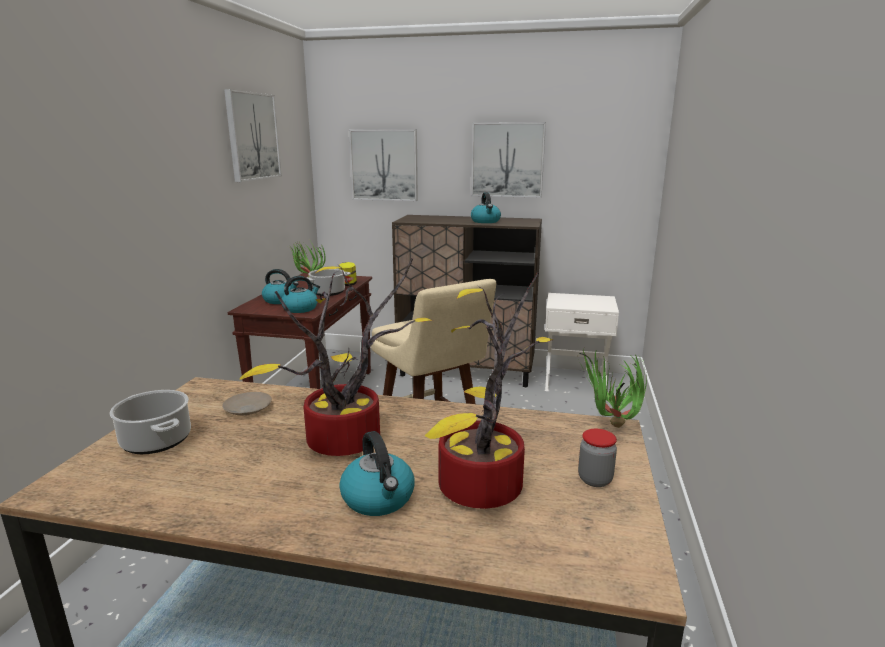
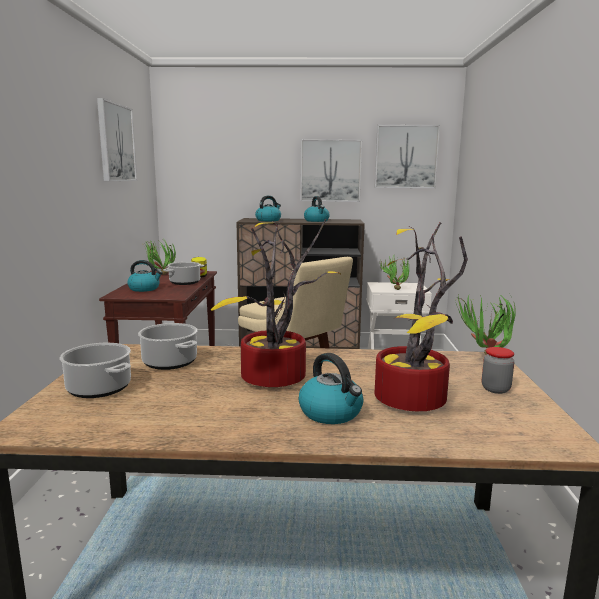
camera: 10 degrees left, 5 degrees down
(248, 409) = (170, 362): beige plate -> cooking pot
(300, 308) = (167, 294): kettle -> kettle (268, 220)
(384, 165) = (223, 175): picture -> picture (406, 157)
(576, 304) = (394, 288): none -> potted plant

